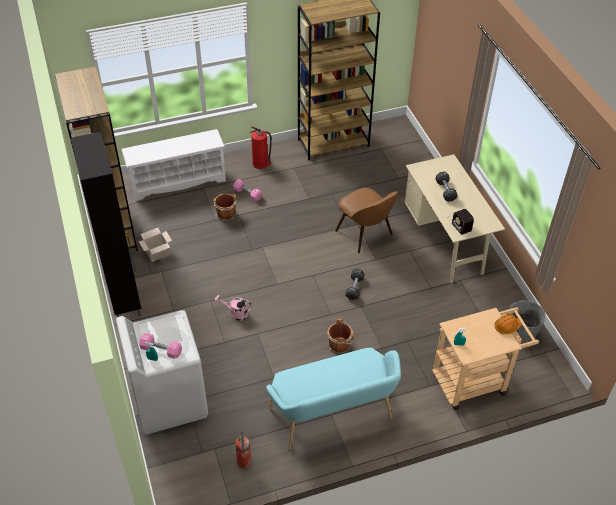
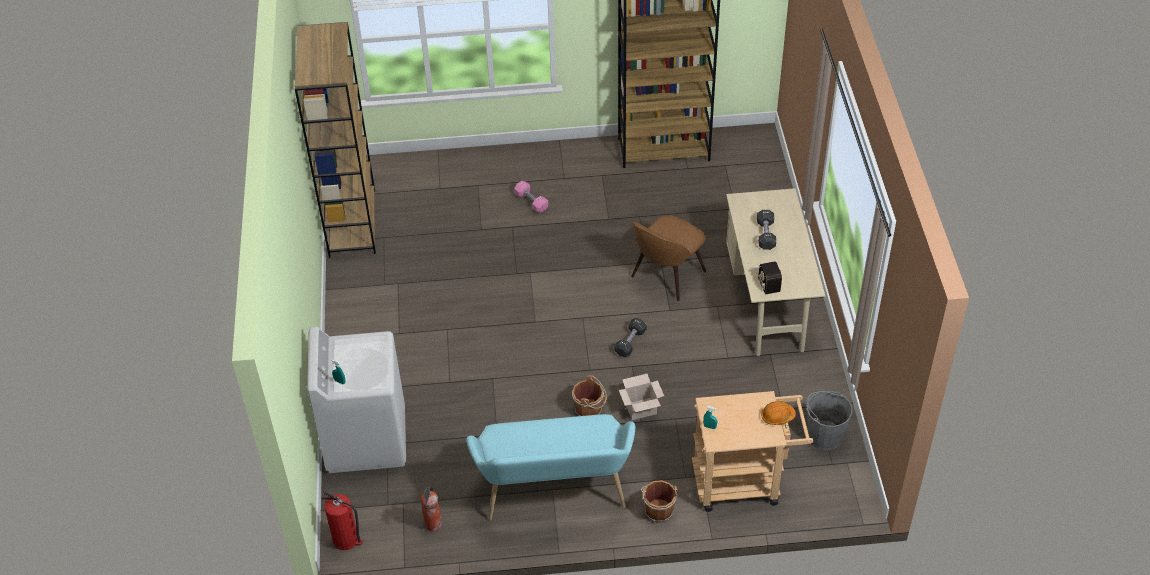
camera: 15 degrees right, 0 degrees up
(124, 298) = (345, 310): black cabinet -> none
(157, 254) = (398, 261): cardboard box -> cardboard box (640, 409)
(161, 350) = (352, 373): pink dumbbell -> none
(178, 181) = (448, 172): white shoe rack -> none
(225, 214) = (496, 224): brown bucket -> brown bucket (658, 510)
(235, 313) = (473, 350): pink watering can -> none
(261, 163) = (560, 164): fire extinguisher -> fire extinguisher (346, 539)
(365, 234) = (666, 276): brown chair -> brown chair turned 60 degrees clockwise

